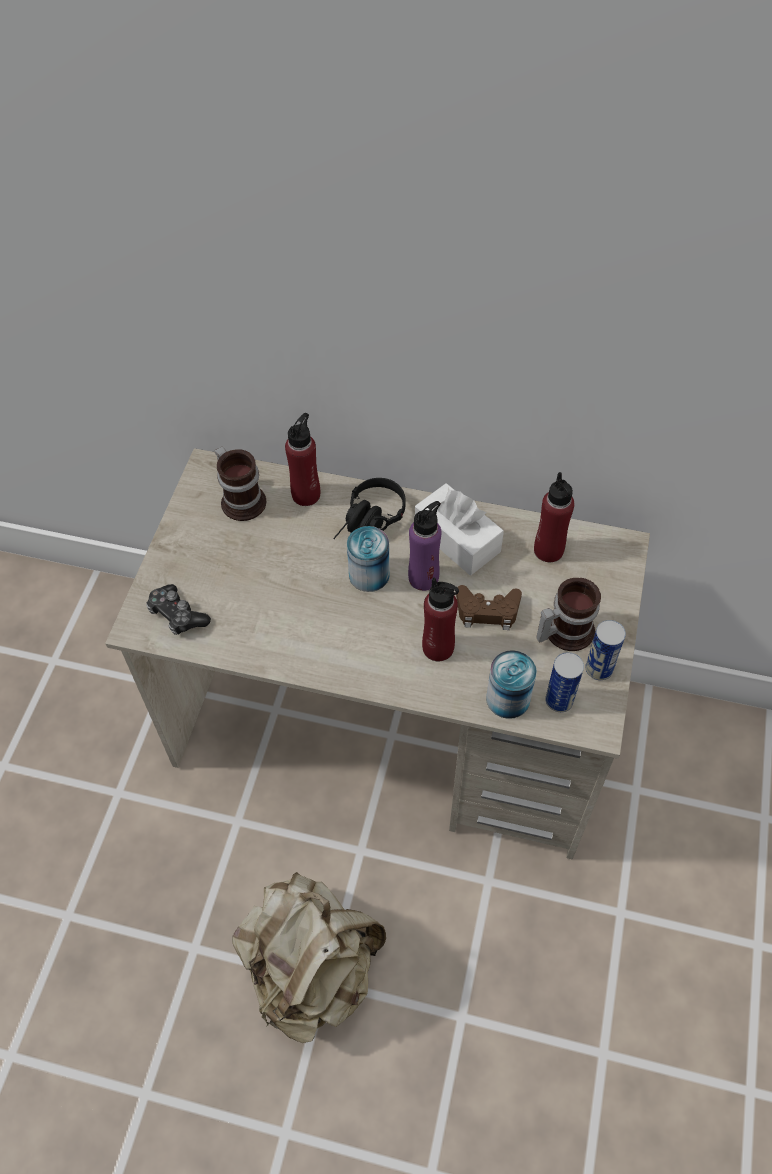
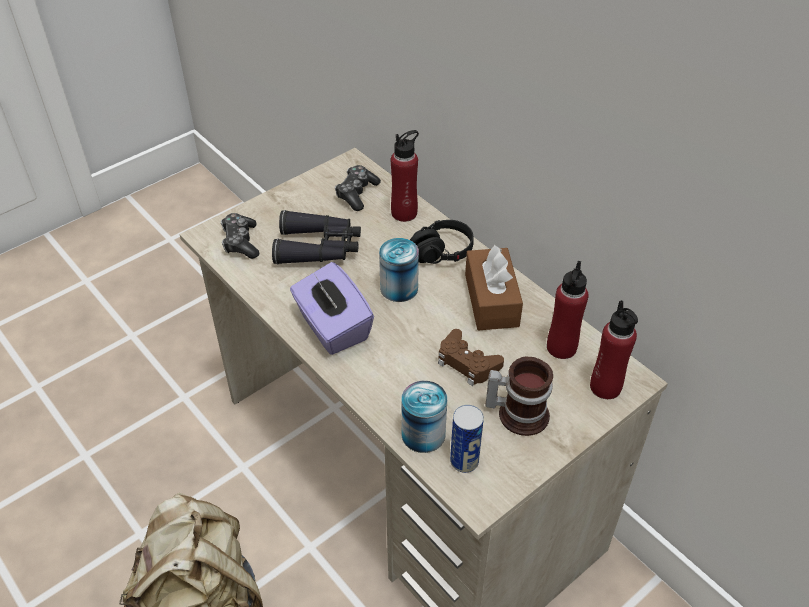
camera: 35 degrees right, 10 degrees down
(242, 498) = (356, 193): mug -> game controller
(259, 576) = (319, 247): none -> black binoculars
(345, 649) = (332, 327): none -> purple tissue box
(423, 578) = (438, 312): purple bottle -> none
(438, 648) = (403, 366): red bottle -> red bottle (605, 387)
(457, 539) = (491, 300): white tissue box -> brown tissue box
(598, 669) = (521, 458): can -> none

